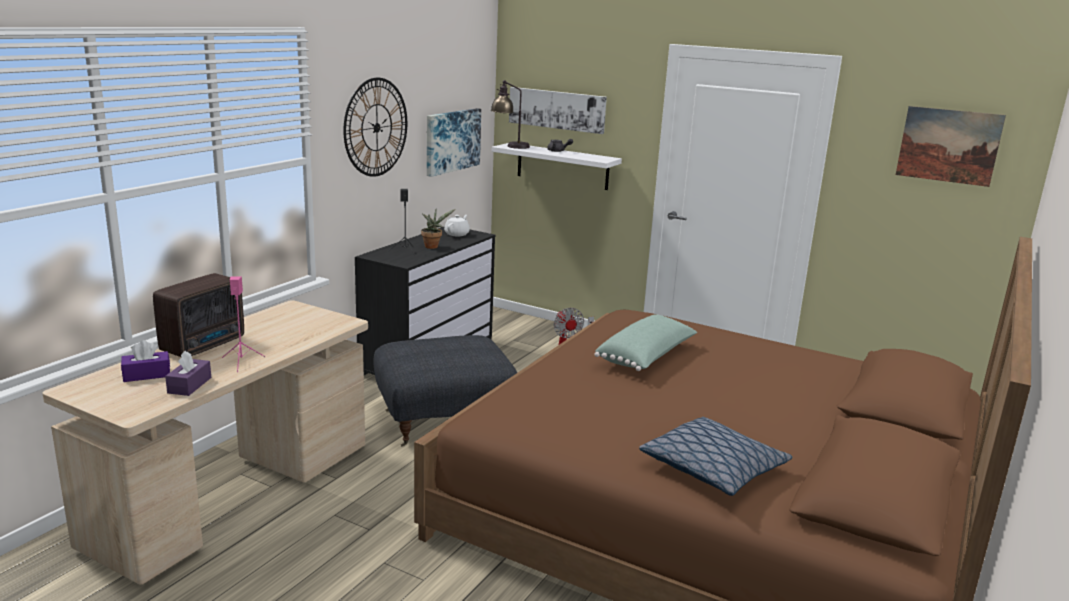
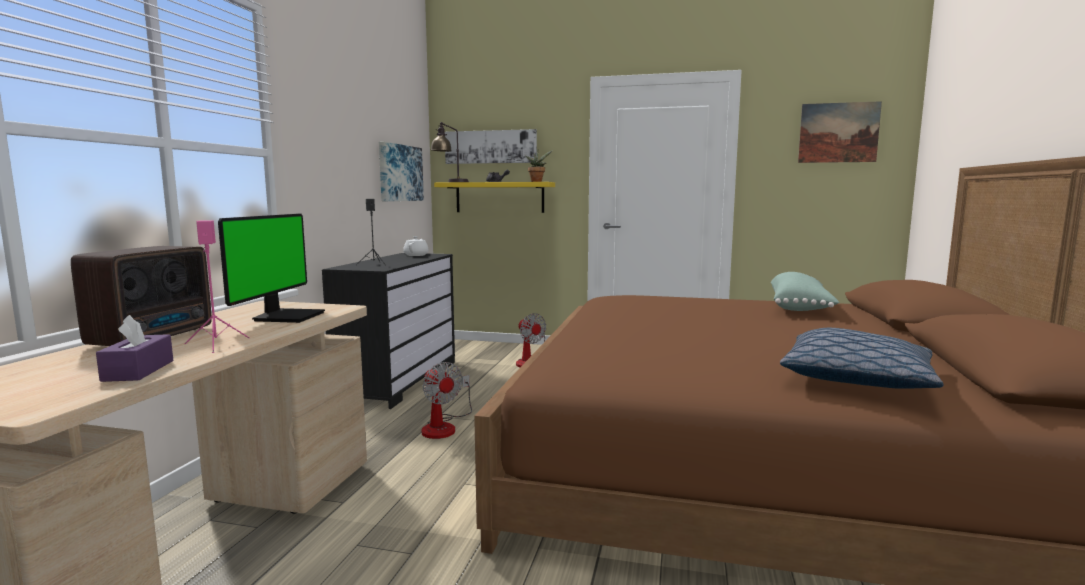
camera: 15 degrees left, 10 degrees down
(147, 375) = (62, 368): purple tissue box -> none
(301, 330) = (287, 316): none -> monitor
(376, 127) = (335, 139): wall clock -> none
(433, 246) = (399, 261): potted plant -> potted plant (537, 181)
(444, 420) = (444, 426): grey ottoman -> fan
(562, 166) = (499, 197): white shelf -> yellow shelf
(647, 357) = (667, 315): green pillow -> green pillow (799, 307)

